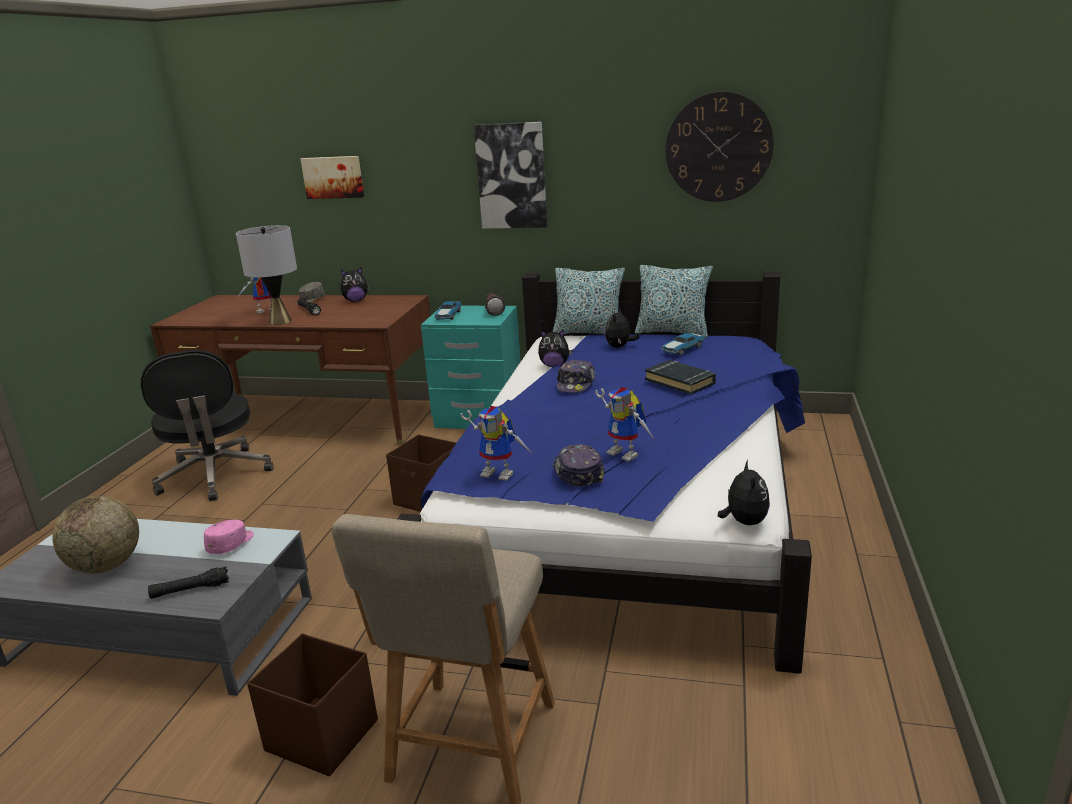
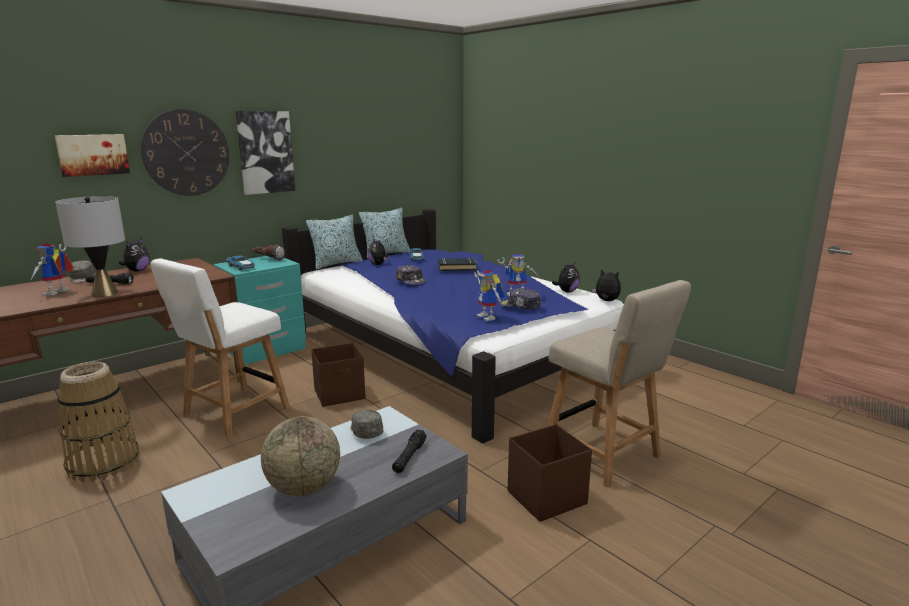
camera: 55 degrees left, 5 degrees down
(215, 476) = (103, 463): black office chair -> basket
(231, 544) = (365, 431): pink cap -> grey cap
(336, 475) = (232, 414): none -> white chair
(501, 473) = (490, 317): toy robot -> toy robot turned 90 degrees clockwise
(554, 366) = (362, 280): plush toy -> plush toy (567, 291)
(718, 147) = (393, 133): wall clock -> wall clock (186, 153)

